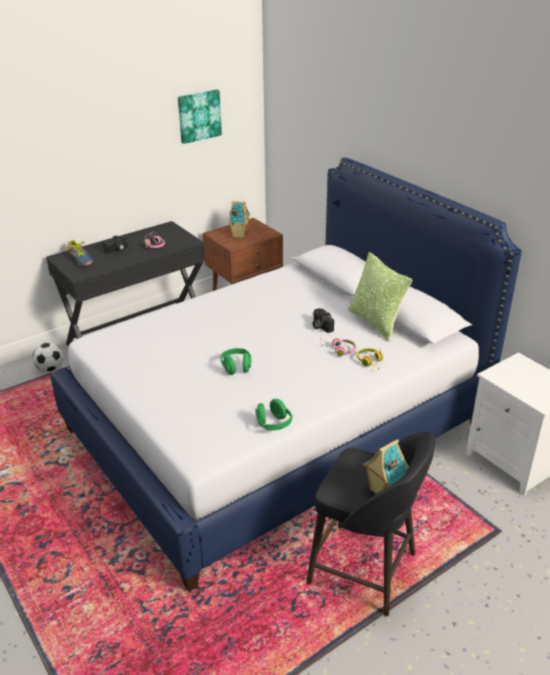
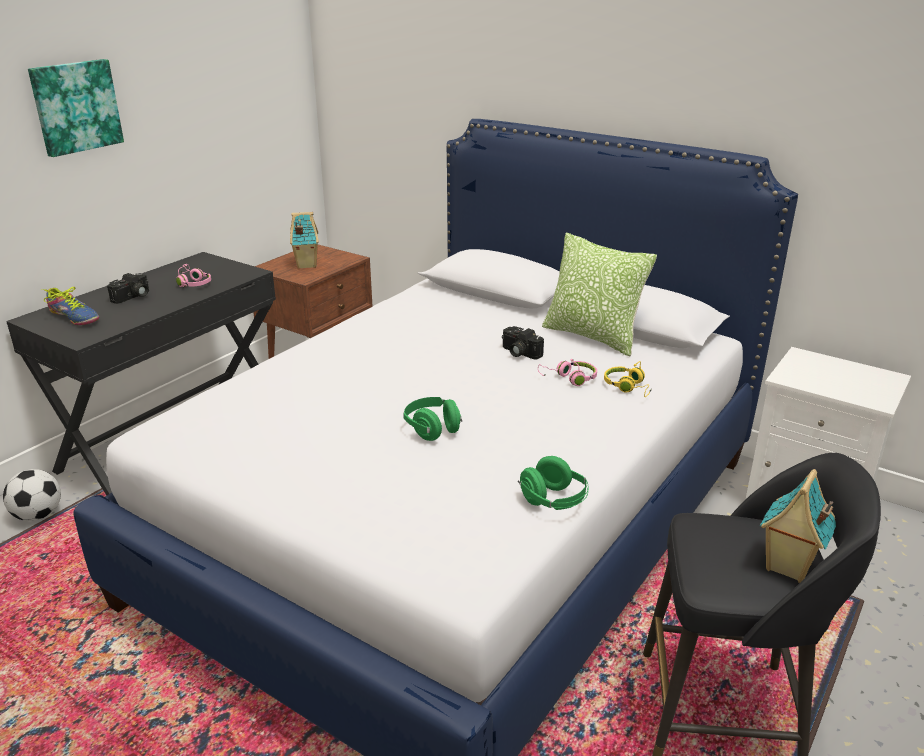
camera: 20 degrees left, 5 degrees down
(199, 116) = (229, 84): picture -> picture (75, 106)

